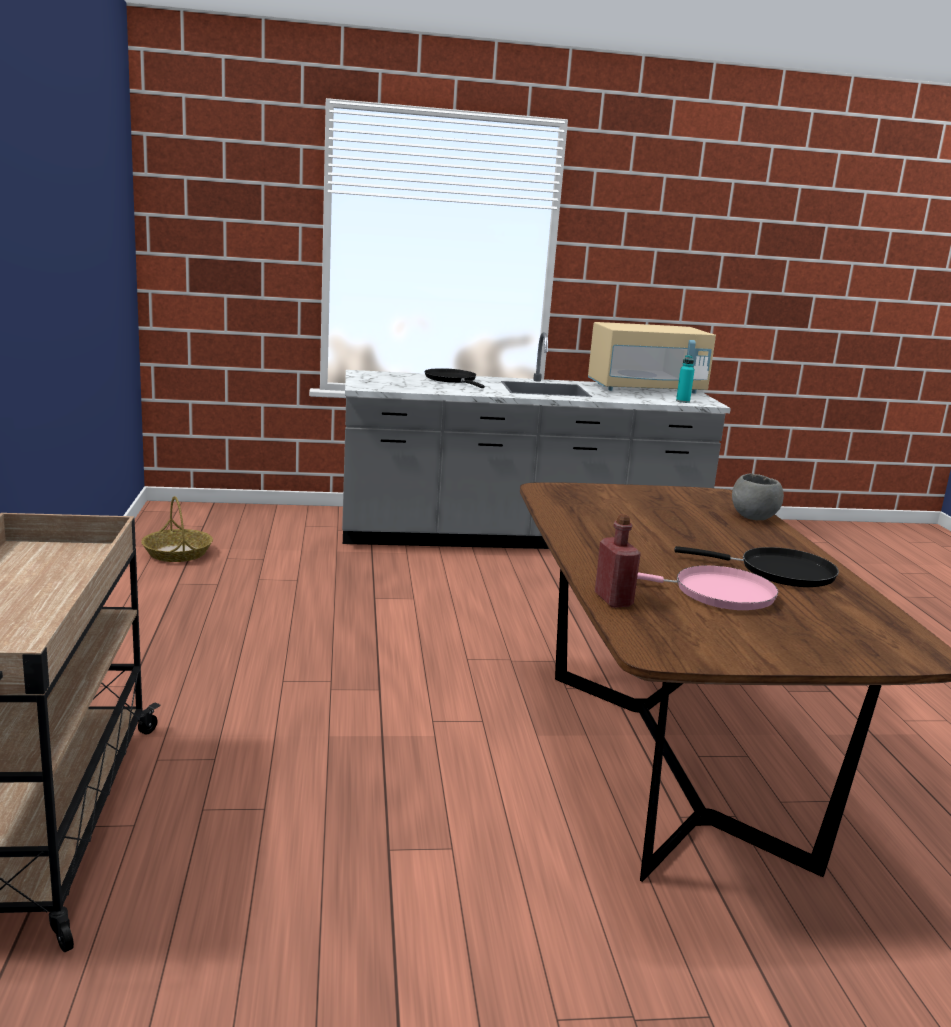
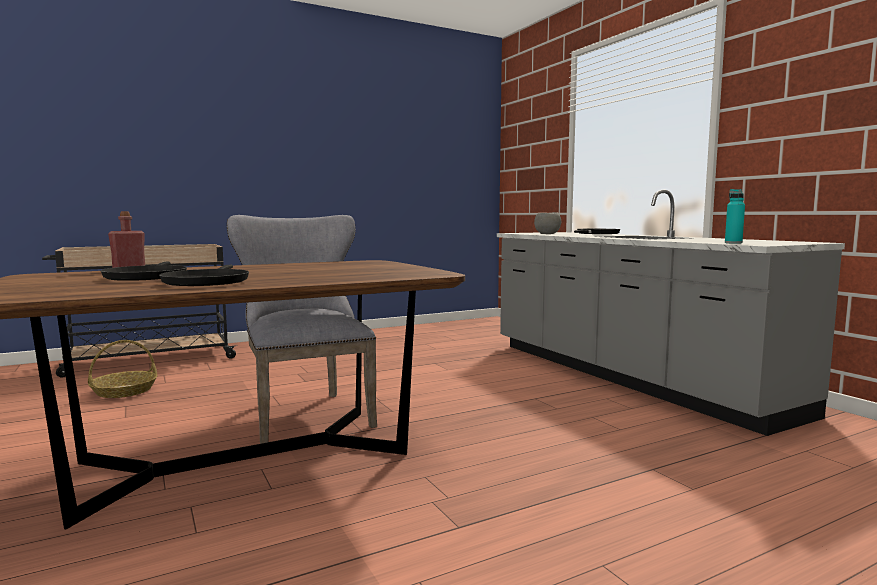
camera: 70 degrees right, 10 degrees down
(177, 553) = (435, 330): basket -> basket (124, 391)
(529, 708) = (306, 413): none -> grey chair
(646, 389) = (752, 240): beige microwave -> none
(716, 593) = (147, 277): pink frying pan -> black frying pan
(753, 517) = (372, 278): grey bowl -> grey bowl (547, 234)

